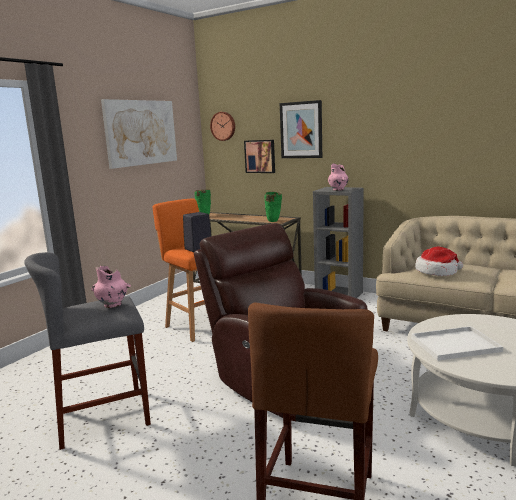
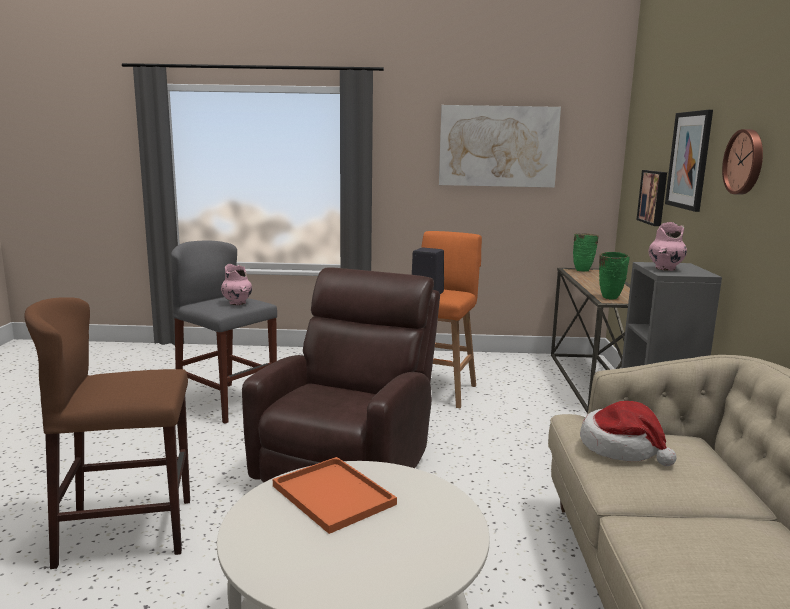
camera: 60 degrees right, 0 degrees up
(223, 126) = (637, 145): wall clock -> wall clock (745, 162)
(456, 344) = (335, 495): white tray -> orange tray

